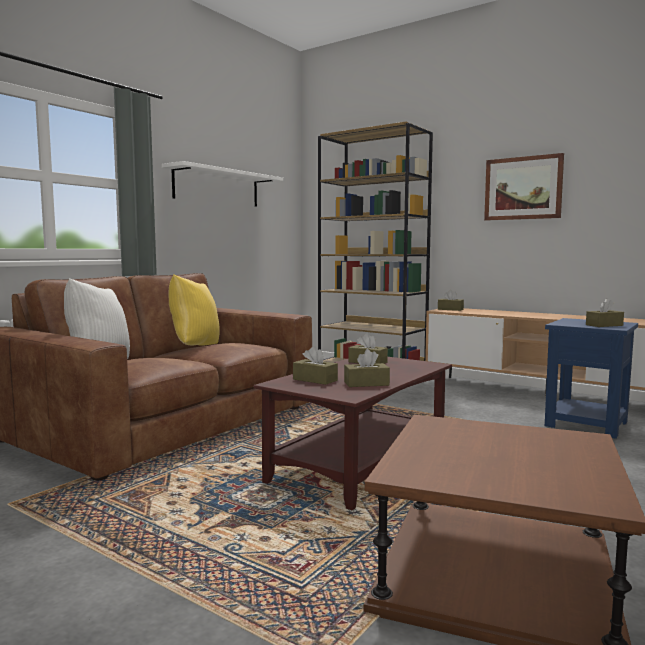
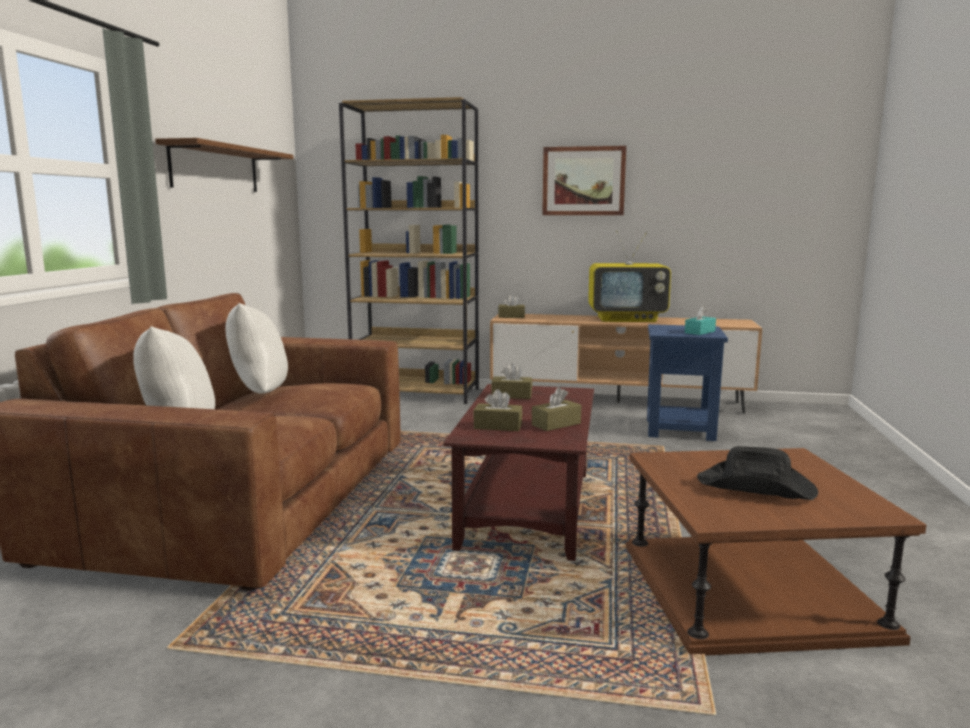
camera: 25 degrees left, 5 degrees up
(194, 347) = (258, 394): yellow pillow -> white pillow
(217, 187) = (215, 169): white shelf -> brown shelf
(492, 457) = (757, 487): none -> black hat
(557, 316) = (627, 319): none -> television
(604, 325) = (700, 332): brown tissue box -> turquoise tissue box

